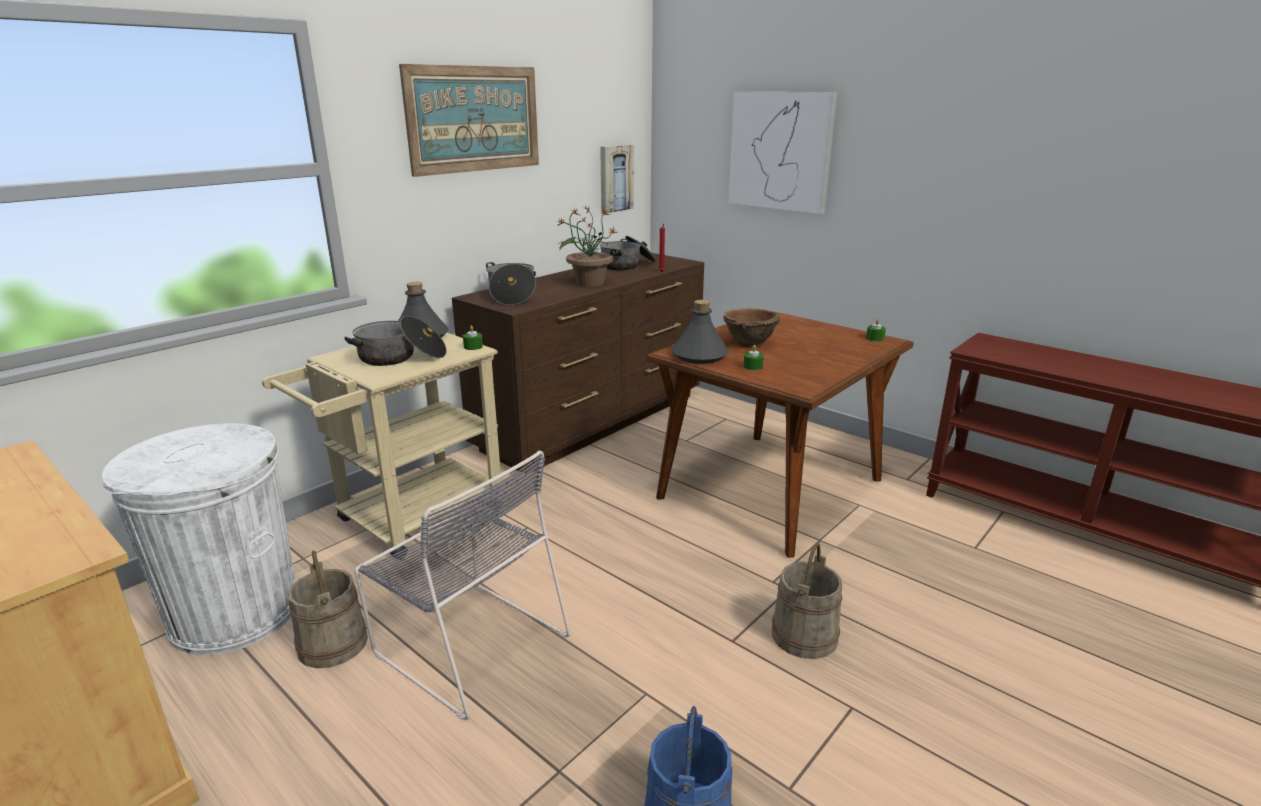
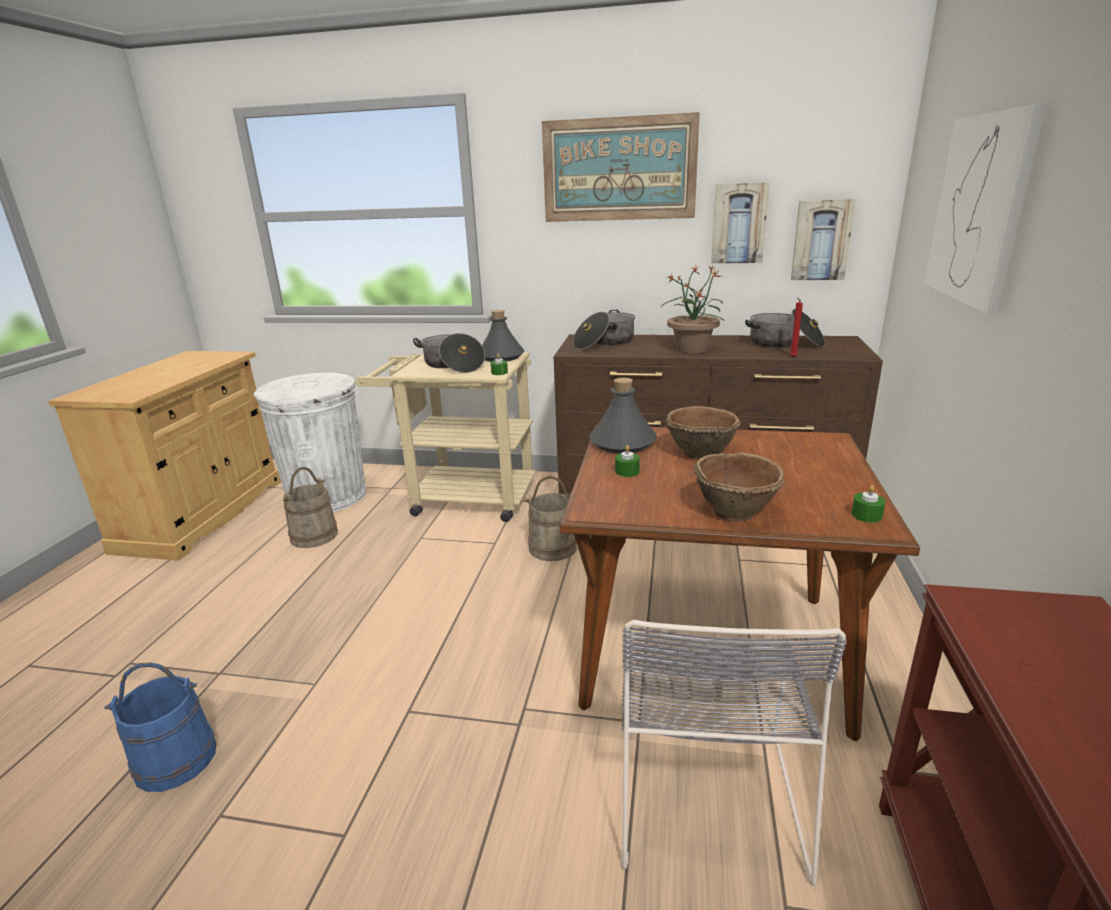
camera: 60 degrees right, 0 degrees up
(468, 642) = (338, 580): grey chair -> grey chair (706, 787)
(566, 168) = (739, 223): none -> picture
(804, 635) = (445, 761): beige bucket -> beige bucket (552, 547)
(843, 359) = (735, 511): none -> brown bowl

